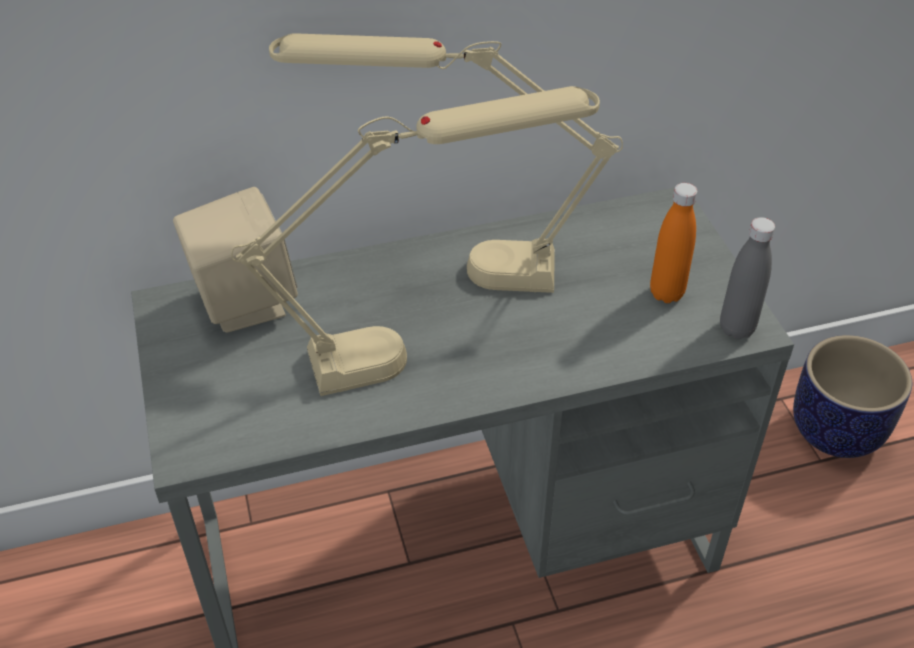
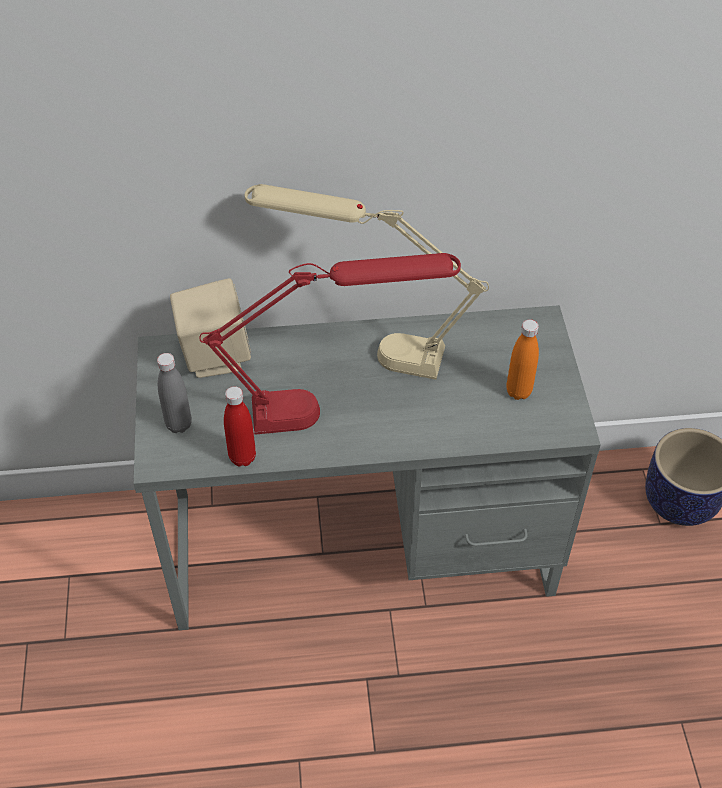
camera: 10 degrees right, 5 degrees up
(309, 429) = (242, 457): none -> red bottle
(421, 348) = (331, 409): beige table lamp -> red table lamp
(736, 328) = (562, 426): grey bottle -> grey bottle (179, 424)

